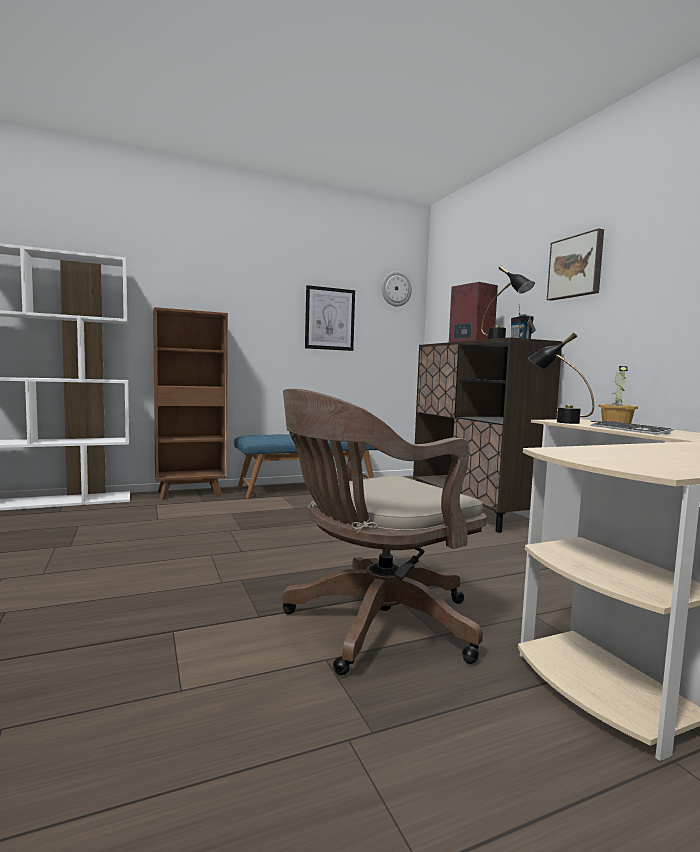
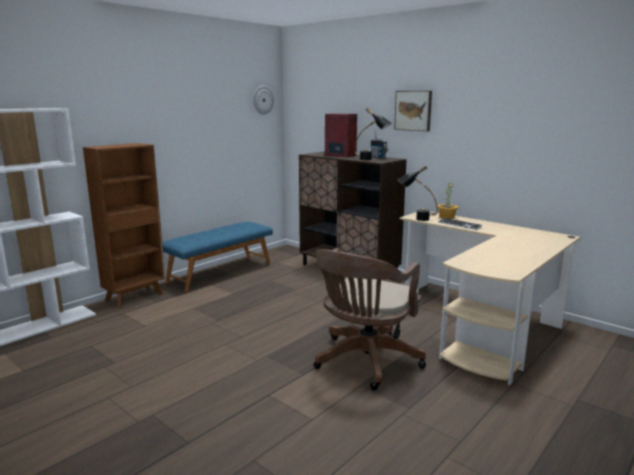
camera: 25 degrees left, 10 degrees up
(329, 319) = (218, 132): picture -> none

